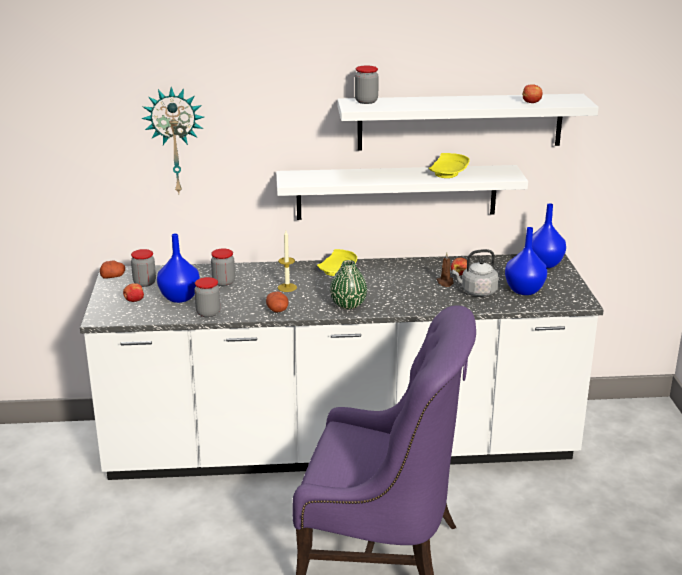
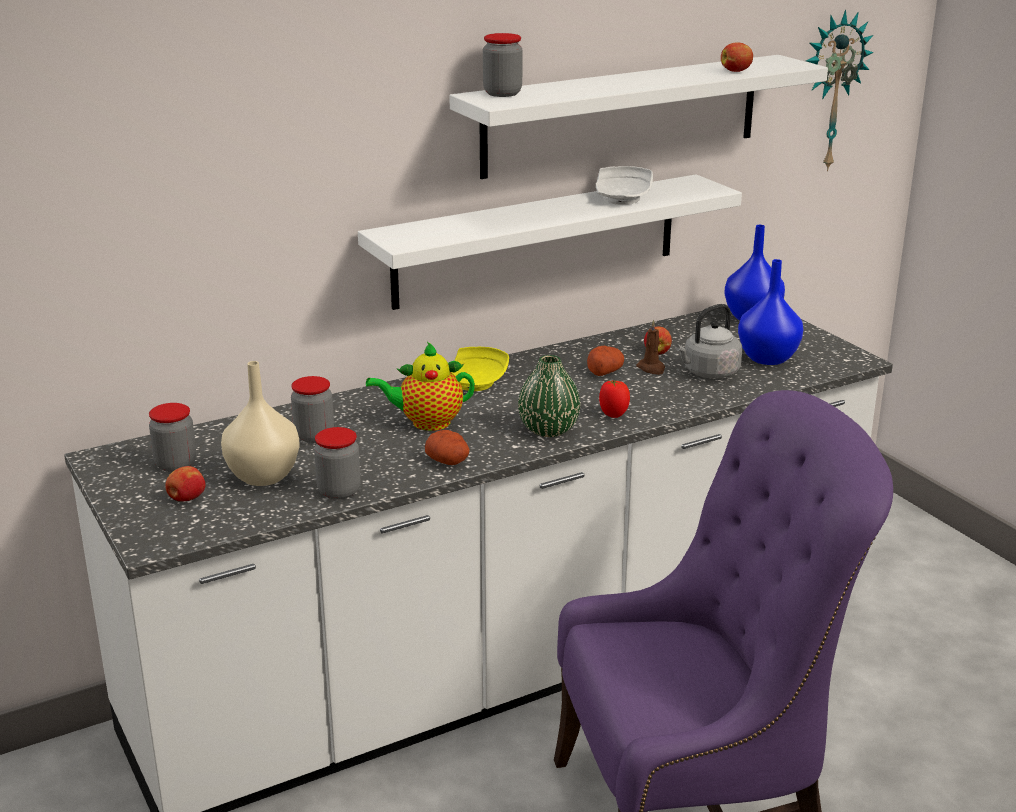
camera: 25 degrees left, 0 degrees up
(113, 276) = (106, 465): potato -> potato (604, 371)
(175, 140) = (186, 198): wall clock -> wall clock (831, 91)
(180, 297) = (264, 475): blue vase -> beige vase
(287, 287) = (426, 423): candle -> teapot
(393, 304) = (613, 414): none -> tomato
(448, 173) = (623, 198): yellow plate -> white plate

